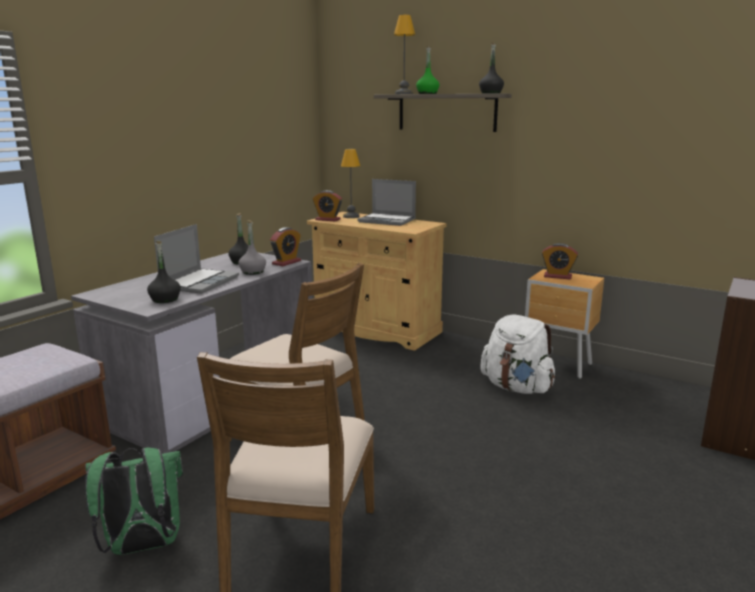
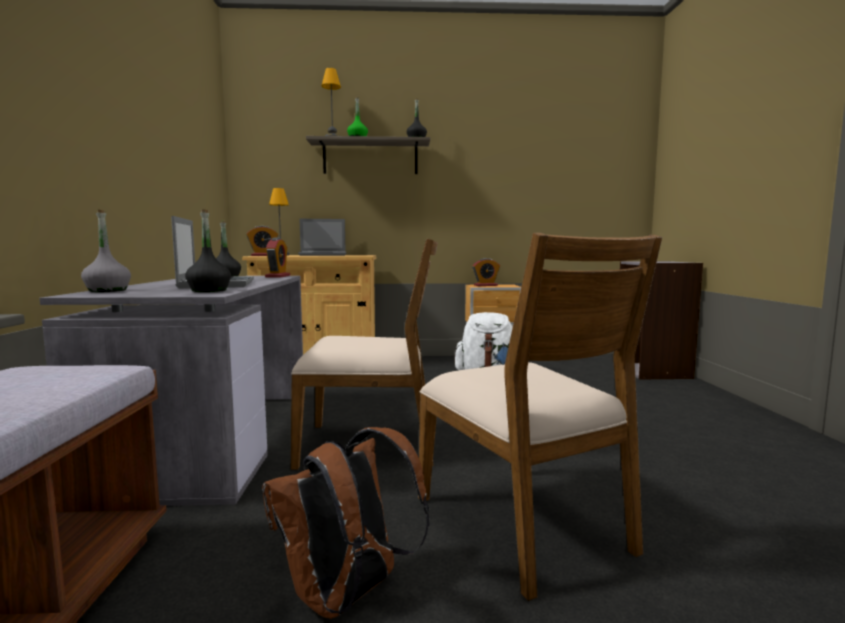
camera: 35 degrees left, 10 degrees down
(142, 546) = (347, 597): green backpack -> brown backpack
(253, 272) = (260, 279): grey bottle -> grey bottle (108, 290)

